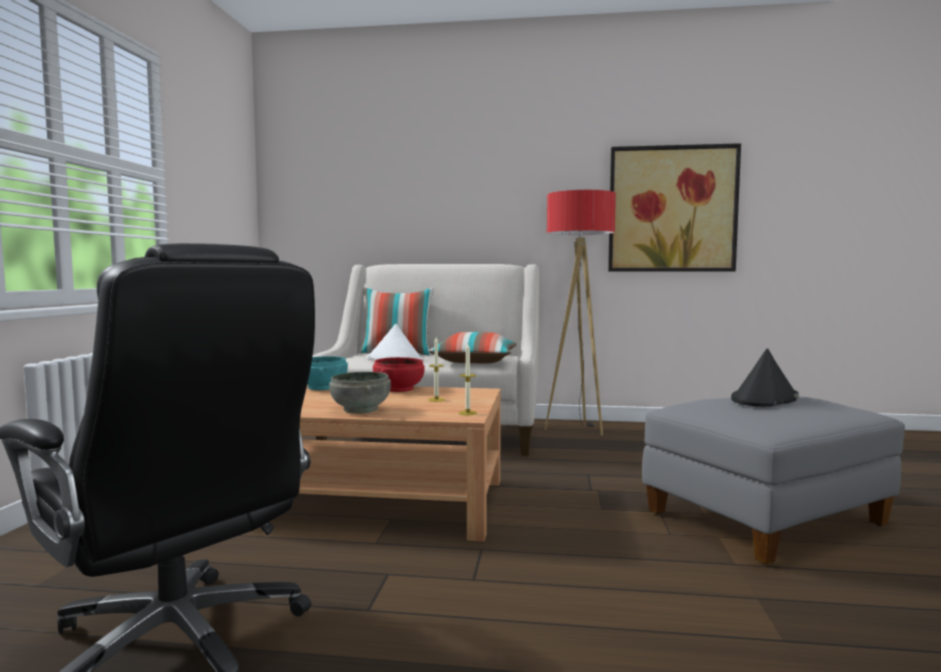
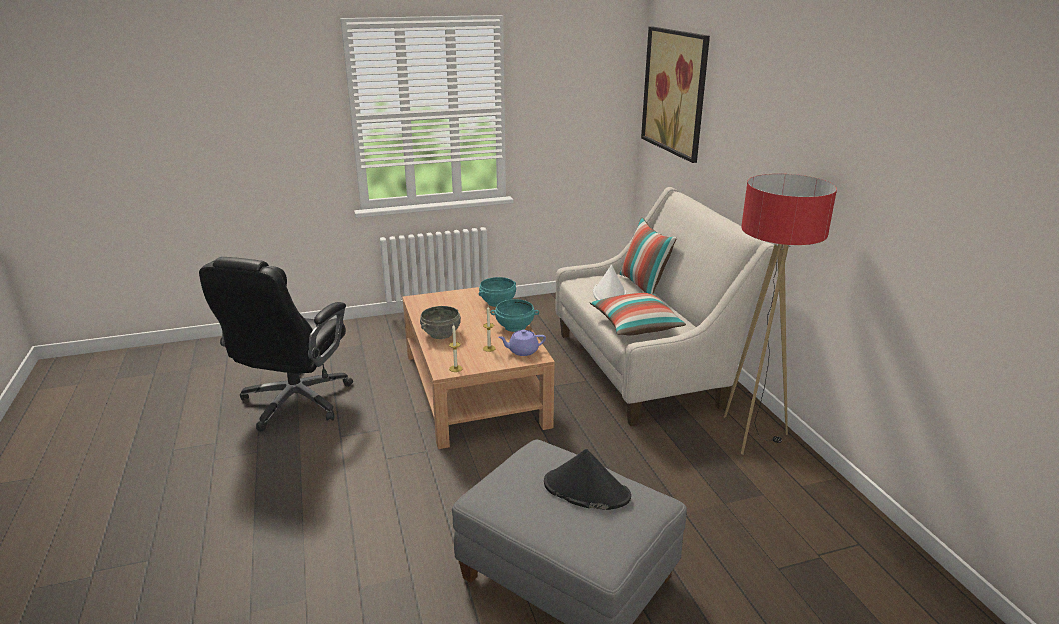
camera: 65 degrees right, 20 degrees up
(398, 389) = (515, 326): red bowl -> turquoise bowl
(462, 392) = (522, 351): none -> purple teapot
(672, 209) = (922, 233): picture -> picture (675, 92)

